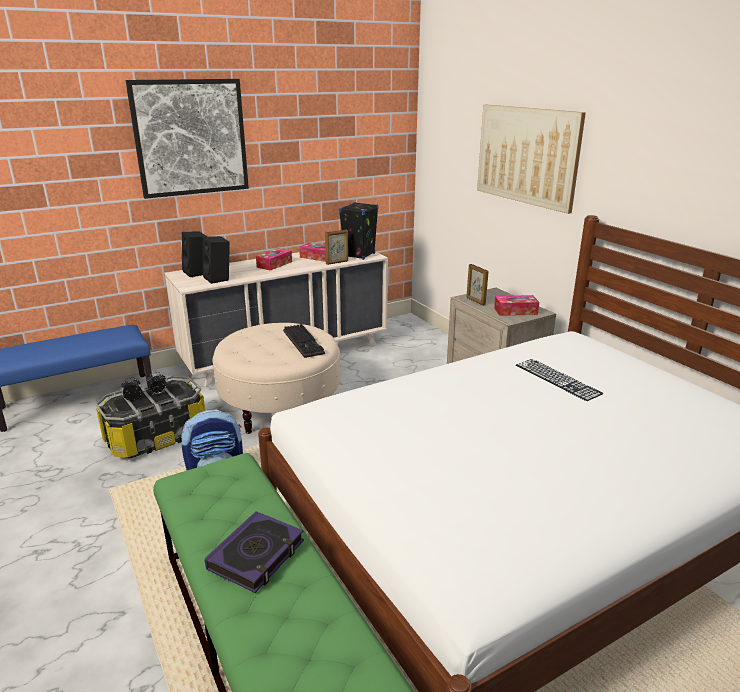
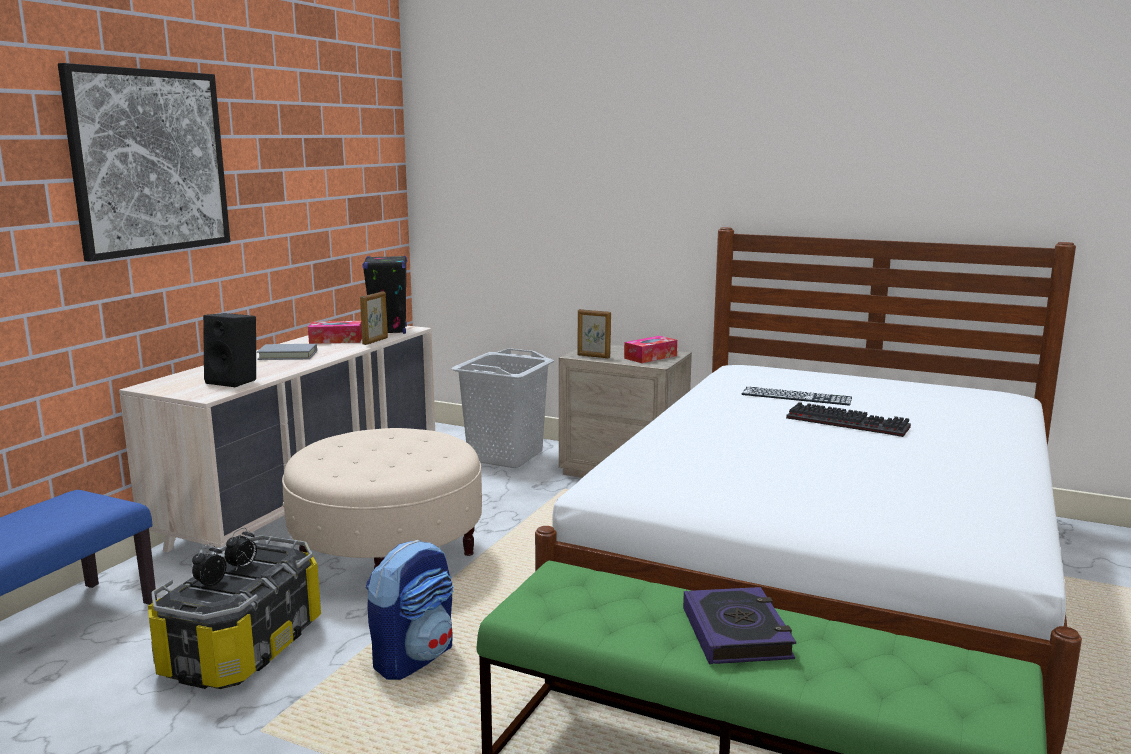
camera: 35 degrees left, 10 degrees down
(198, 273) = (182, 380): black speaker -> none
(274, 264) = (288, 355): tissue box -> grey book
(305, 342) = (422, 444): keyboard -> keyboard (850, 423)
(430, 355) = (506, 456): none -> grey laundry basket
(526, 155) = (609, 173): picture -> none

